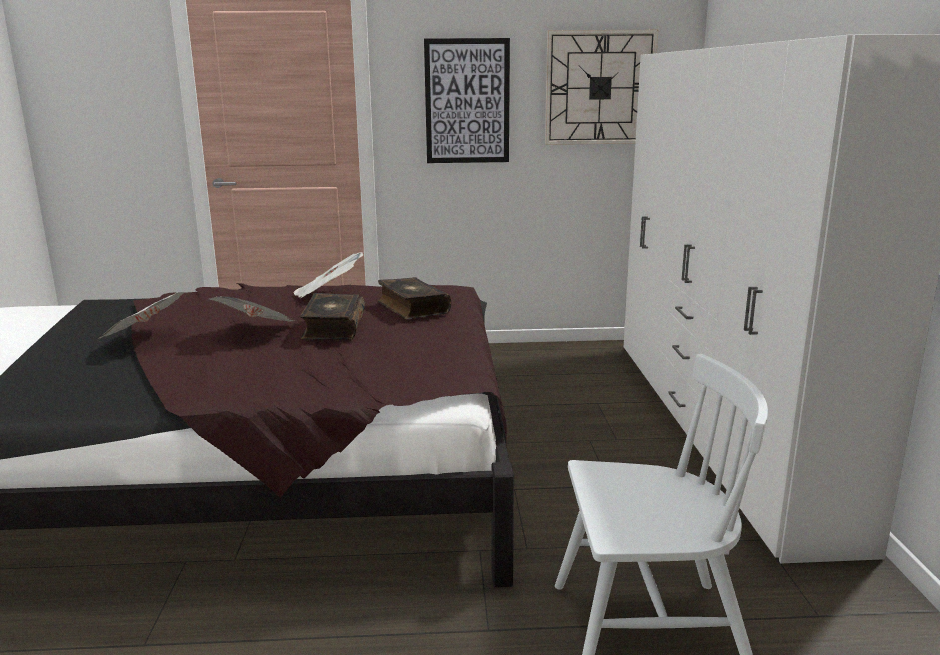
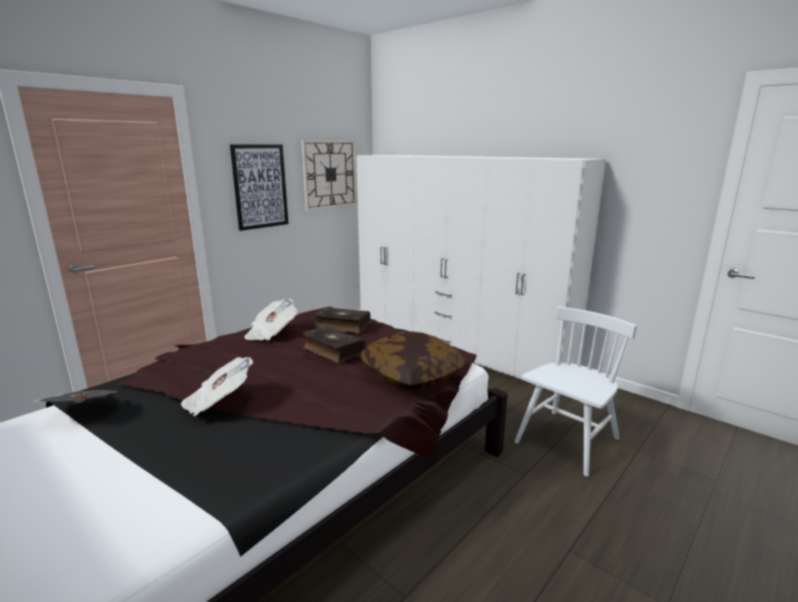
camera: 45 degrees left, 0 degrees up
(257, 331) = (293, 368): newspaper -> newspaper (84, 412)
(343, 380) = (411, 375): none -> pillow

